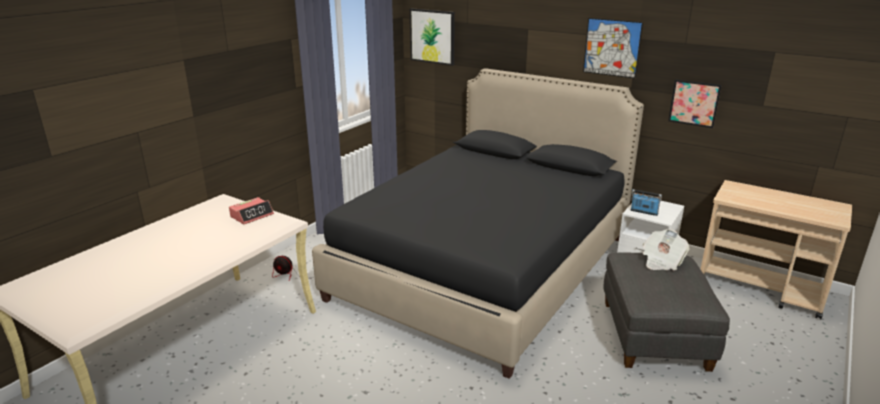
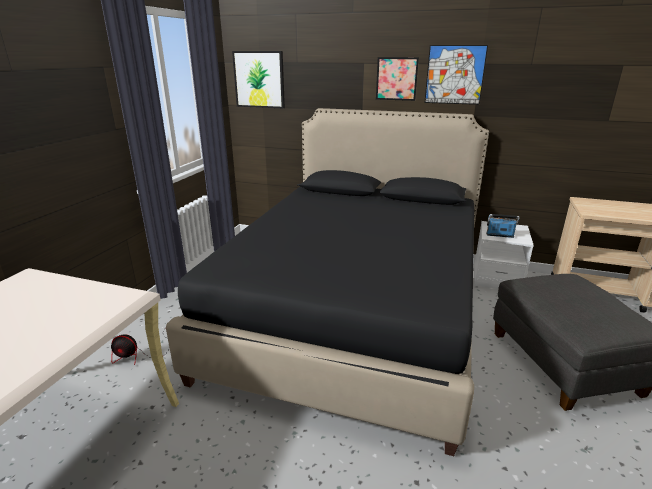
camera: 15 degrees left, 0 degrees up
(252, 215) = (75, 294): alarm clock -> none
(662, 261) = (563, 283): newspaper -> none
(694, 103) = (539, 124): picture -> picture (396, 79)

